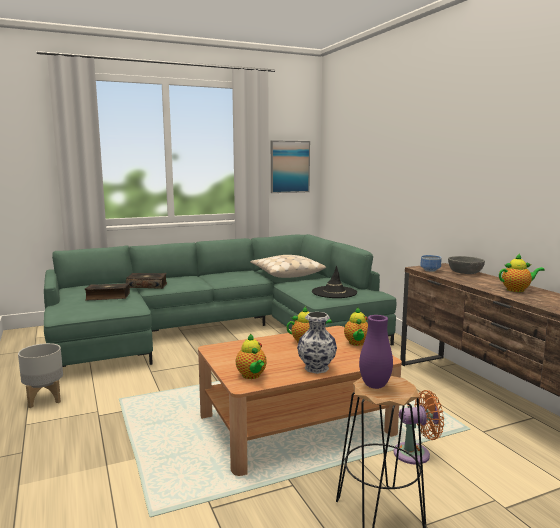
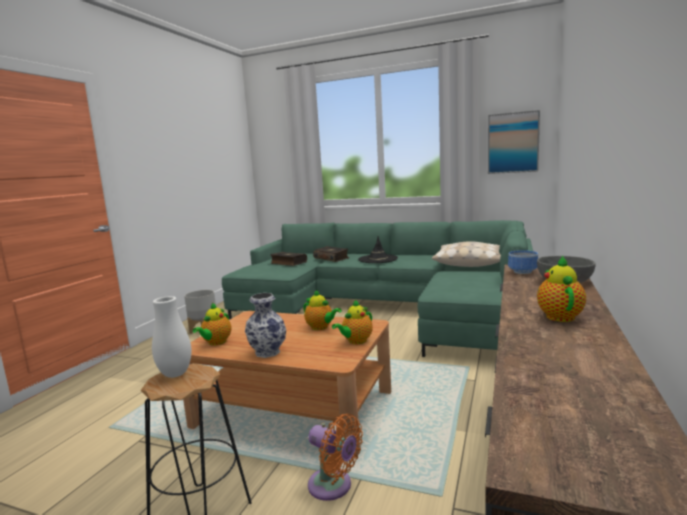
camera: 45 degrees right, 0 degrees up
(334, 292) = (467, 287): black hat -> black hat (378, 259)
(375, 386) = (175, 374): purple vase -> white vase
(517, 290) = (559, 316): teapot -> teapot turned 120 degrees counterclockwise

